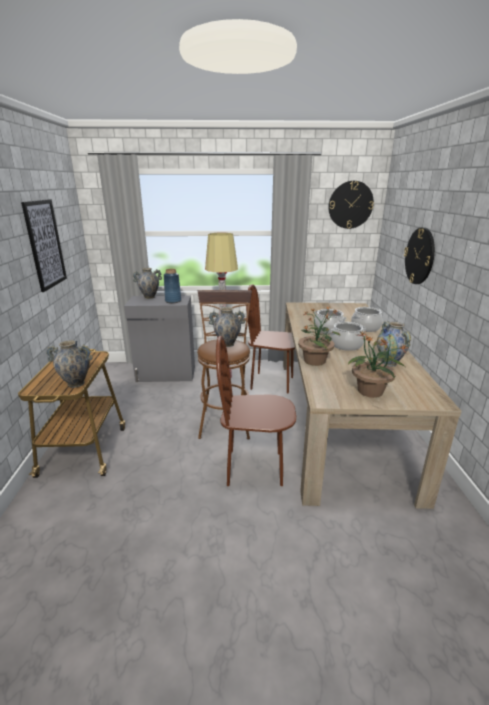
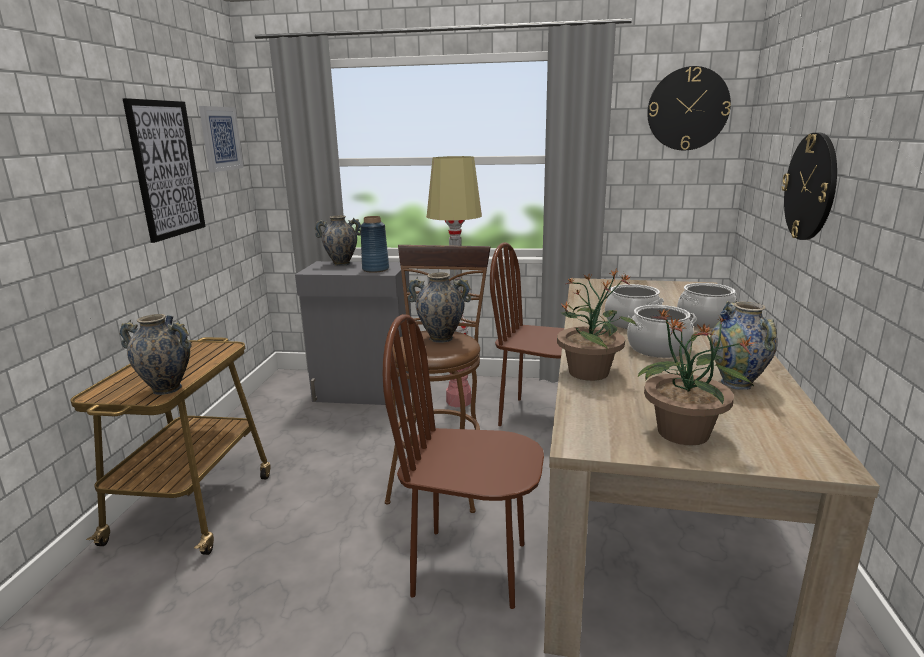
camera: 10 degrees right, 5 degrees down
(69, 220) = (220, 139): none -> picture

